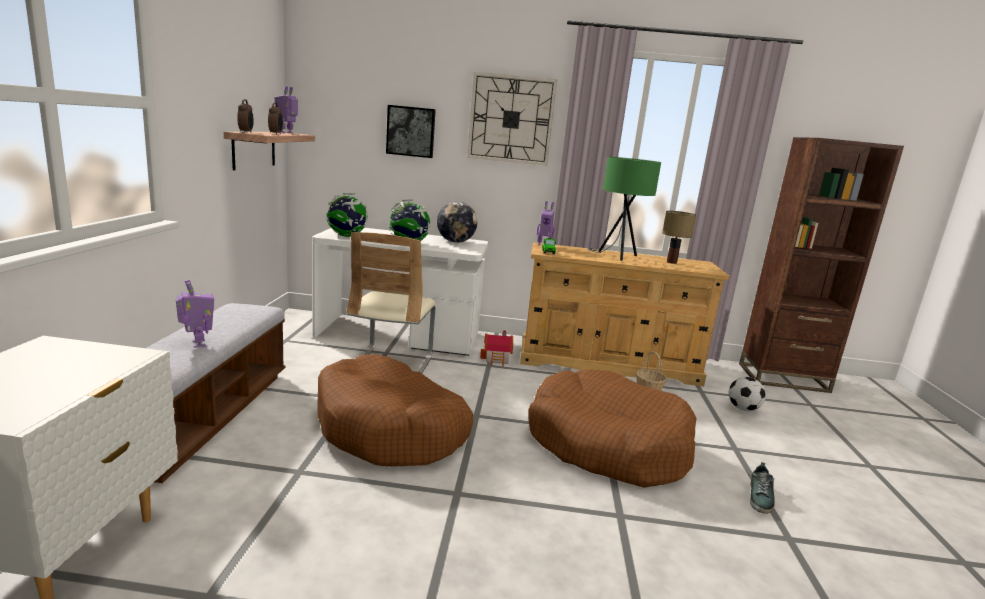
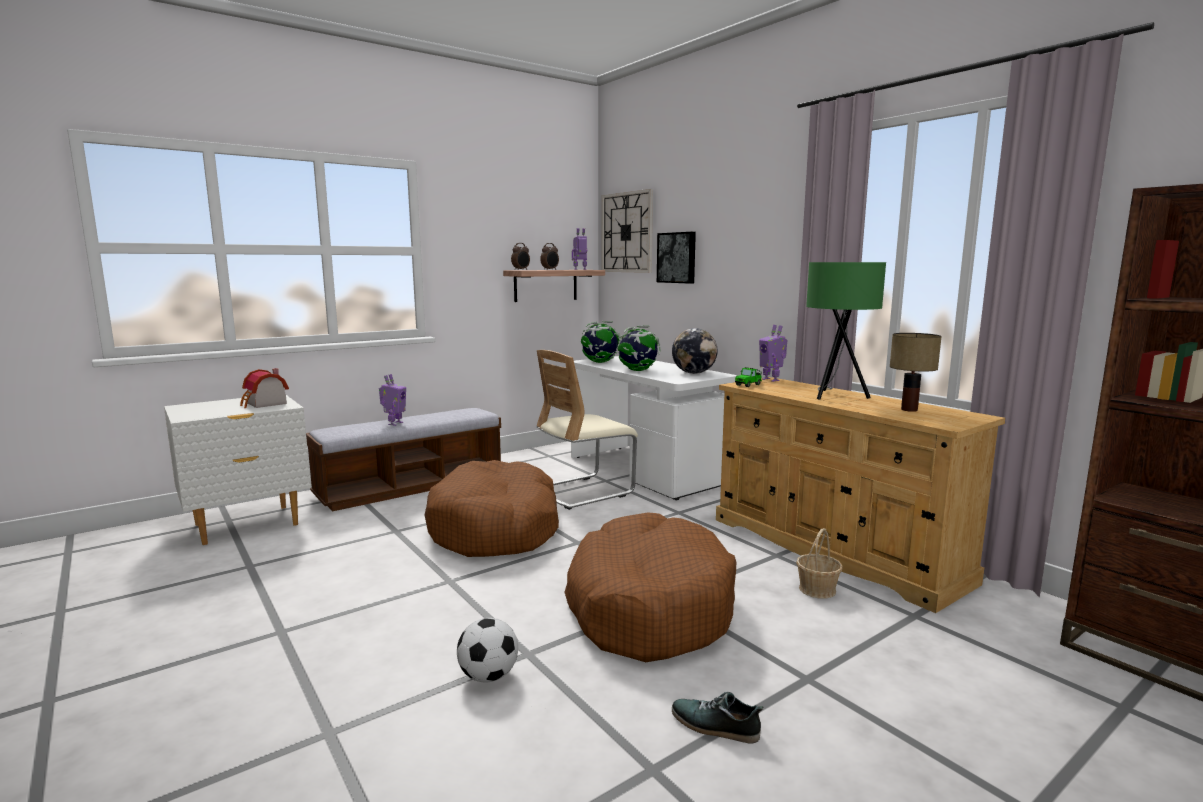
camera: 50 degrees right, 5 degrees down
(497, 359) = (699, 510): toy house -> toy house (264, 404)
(511, 119) = (760, 231): wall clock -> wall clock (627, 232)
(743, 409) = (942, 655): football -> football (489, 676)
(760, 497) = (715, 726): shoe -> shoe turned 45 degrees clockwise

